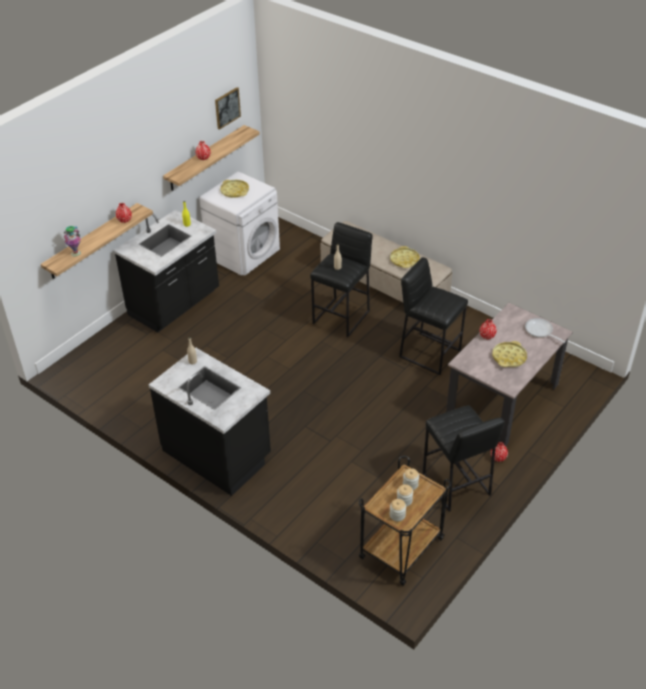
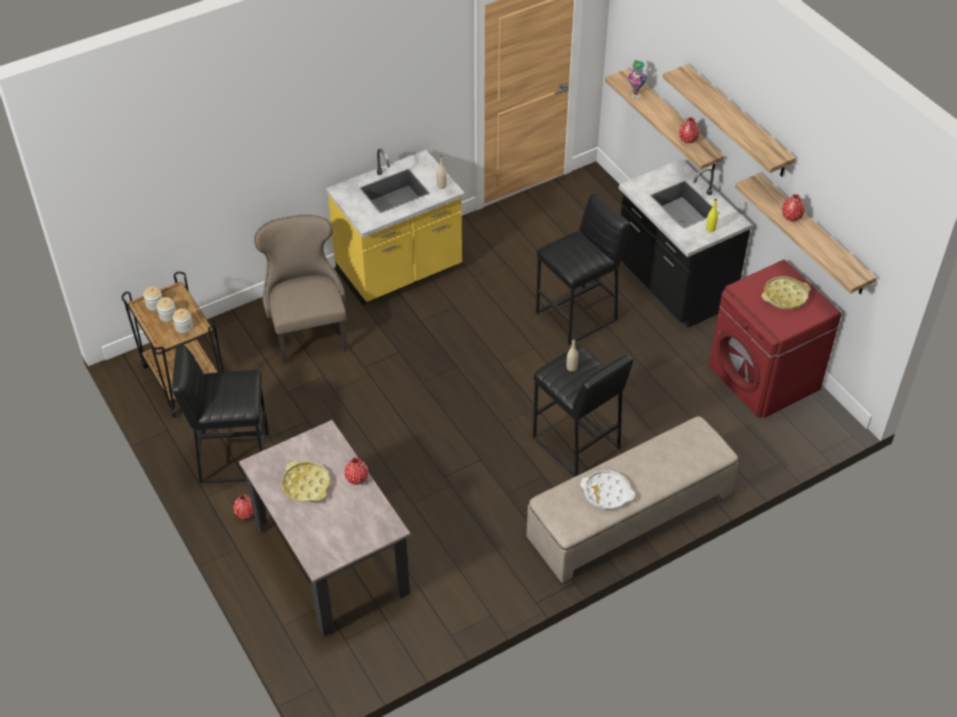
camera: 110 degrees right, 5 degrees up
(137, 168) = (737, 122): none -> shelf
(217, 453) = (399, 272): black counter -> yellow counter
(227, 108) = (862, 222): picture -> none
(245, 253) = (762, 378): white washing machine -> red washing machine
(309, 488) = (308, 330): none -> beige chair
(404, 260) = (607, 493): yellow tray -> white tray
(429, 353) = (459, 513): black stool -> black stool (577, 315)
(540, 331) = (332, 542): frying pan -> none

